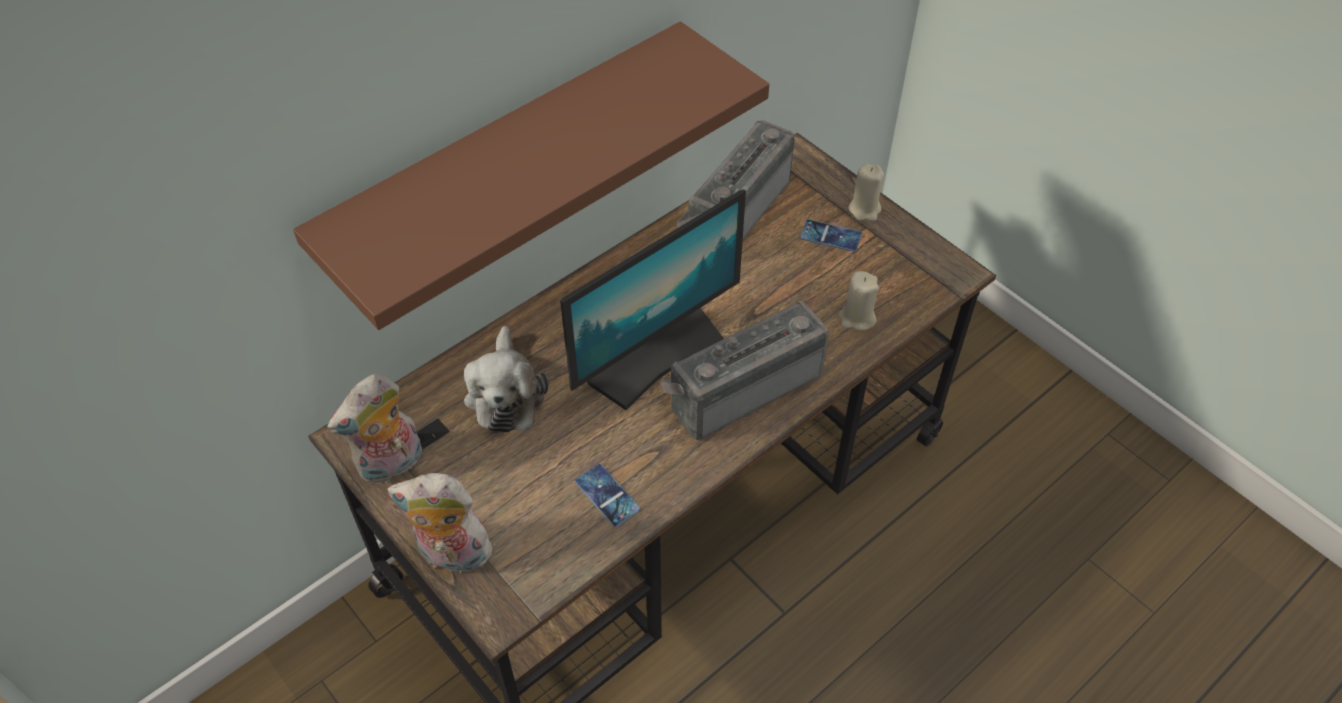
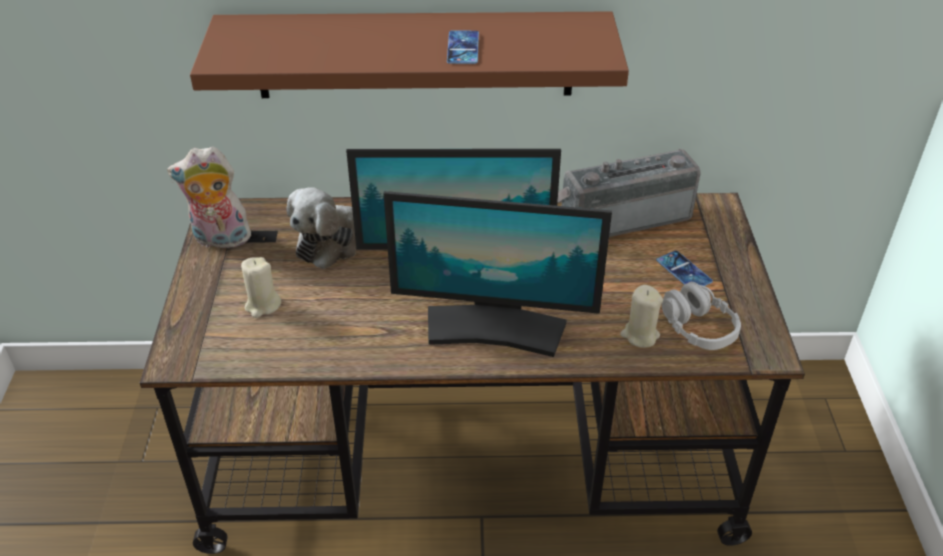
camera: 40 degrees right, 10 degrees down
(451, 555) = (190, 309): plush toy -> none
(607, 495) = (321, 336): phone -> phone (463, 48)
(742, 387) = (494, 328): radio -> monitor
(864, 209) = (735, 268): beige candle -> beige candle (262, 305)
(891, 283) = (698, 328): none -> grey headphones

